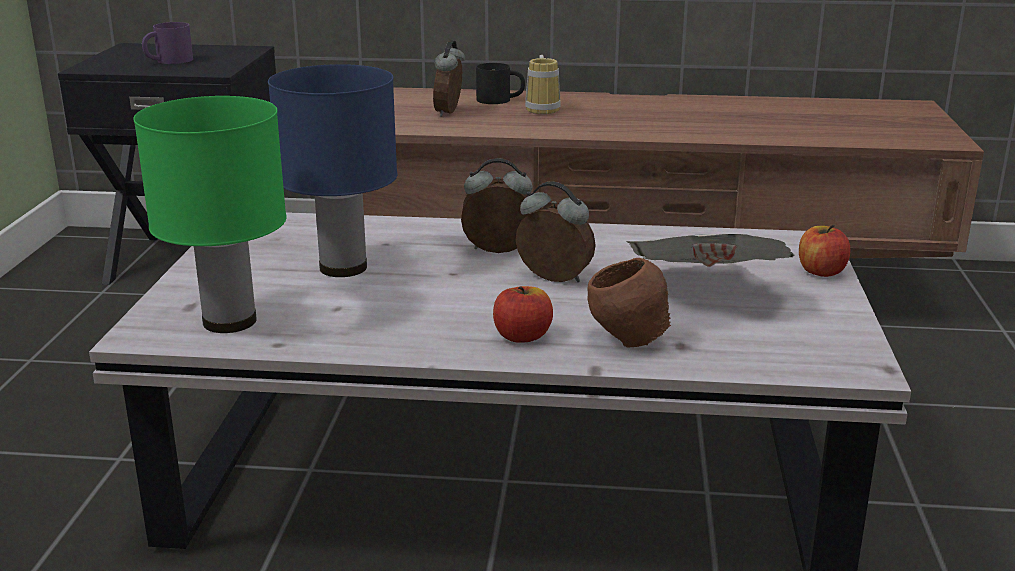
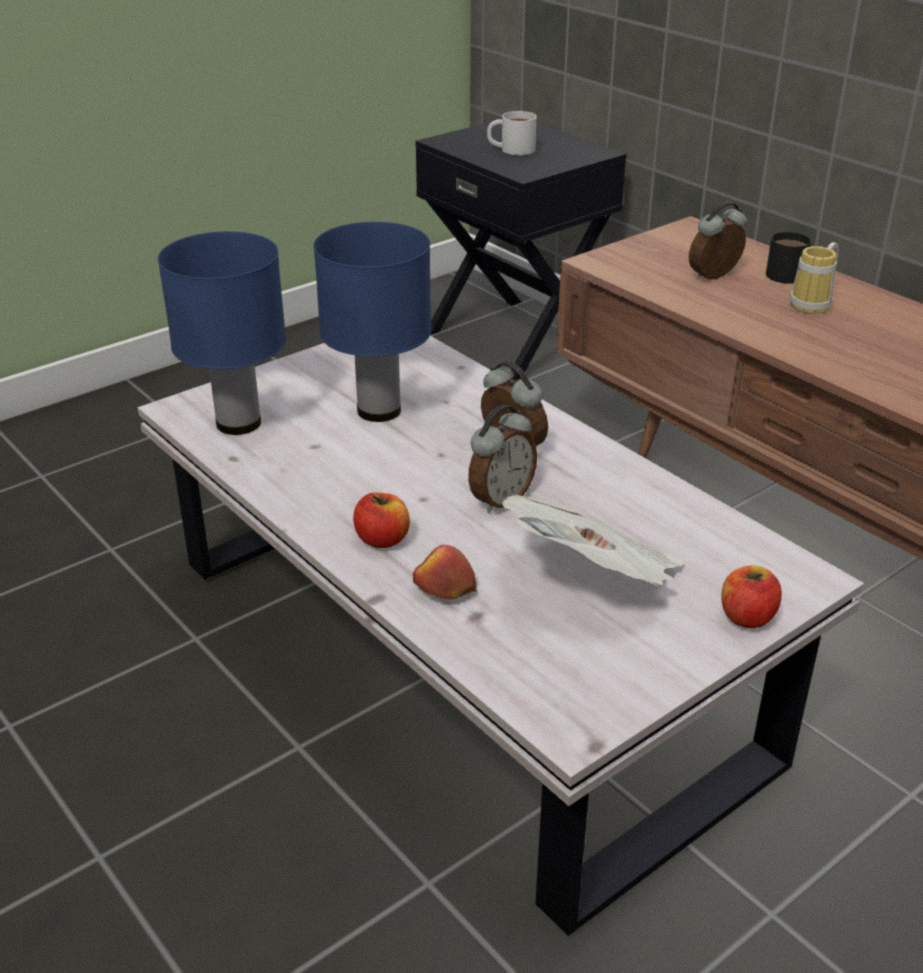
camera: 45 degrees right, 10 degrees up
(168, 61) = (511, 149): purple mug -> white mug
(229, 322) = (237, 424): green table lamp -> blue table lamp
(553, 280) = (500, 499): alarm clock -> alarm clock turned 60 degrees clockwise
(627, 341) = (444, 588): brown bowl -> apple

